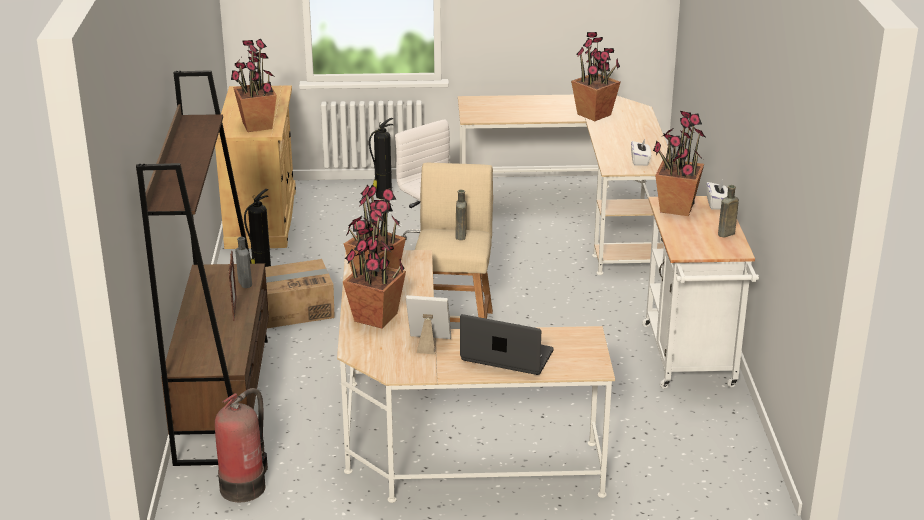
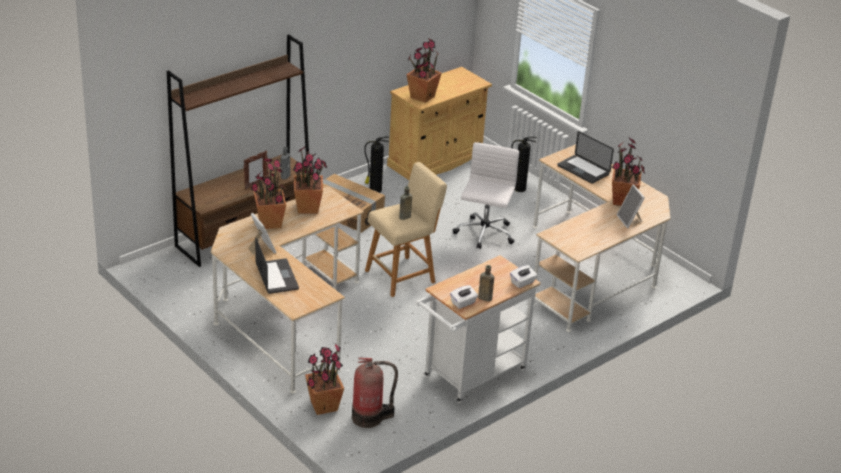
camera: 50 degrees right, 5 degrees up
(245, 485) = (181, 274): fire extinguisher -> fire extinguisher (370, 417)
(512, 111) = (583, 170): none -> laptop
(634, 124) = (630, 221): none -> picture frame
(640, 161) = (576, 241): white tissue box -> white tissue box (463, 303)
(676, 208) = (497, 269): potted plant -> potted plant (323, 406)

